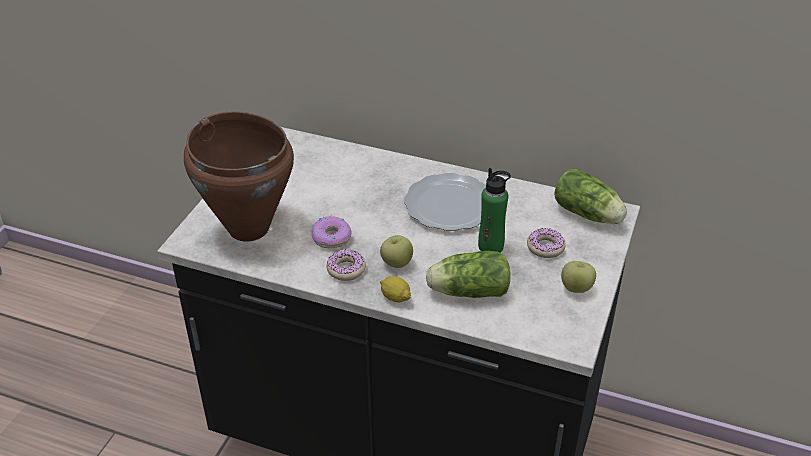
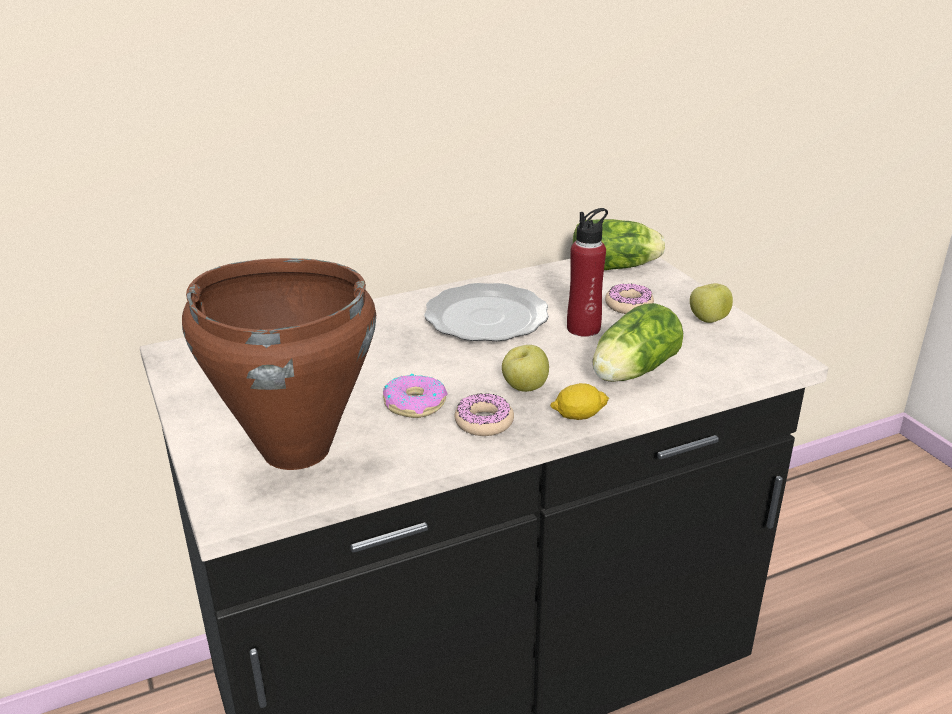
camera: 45 degrees left, 10 degrees down
(491, 246) = (583, 328): green bottle -> red bottle

